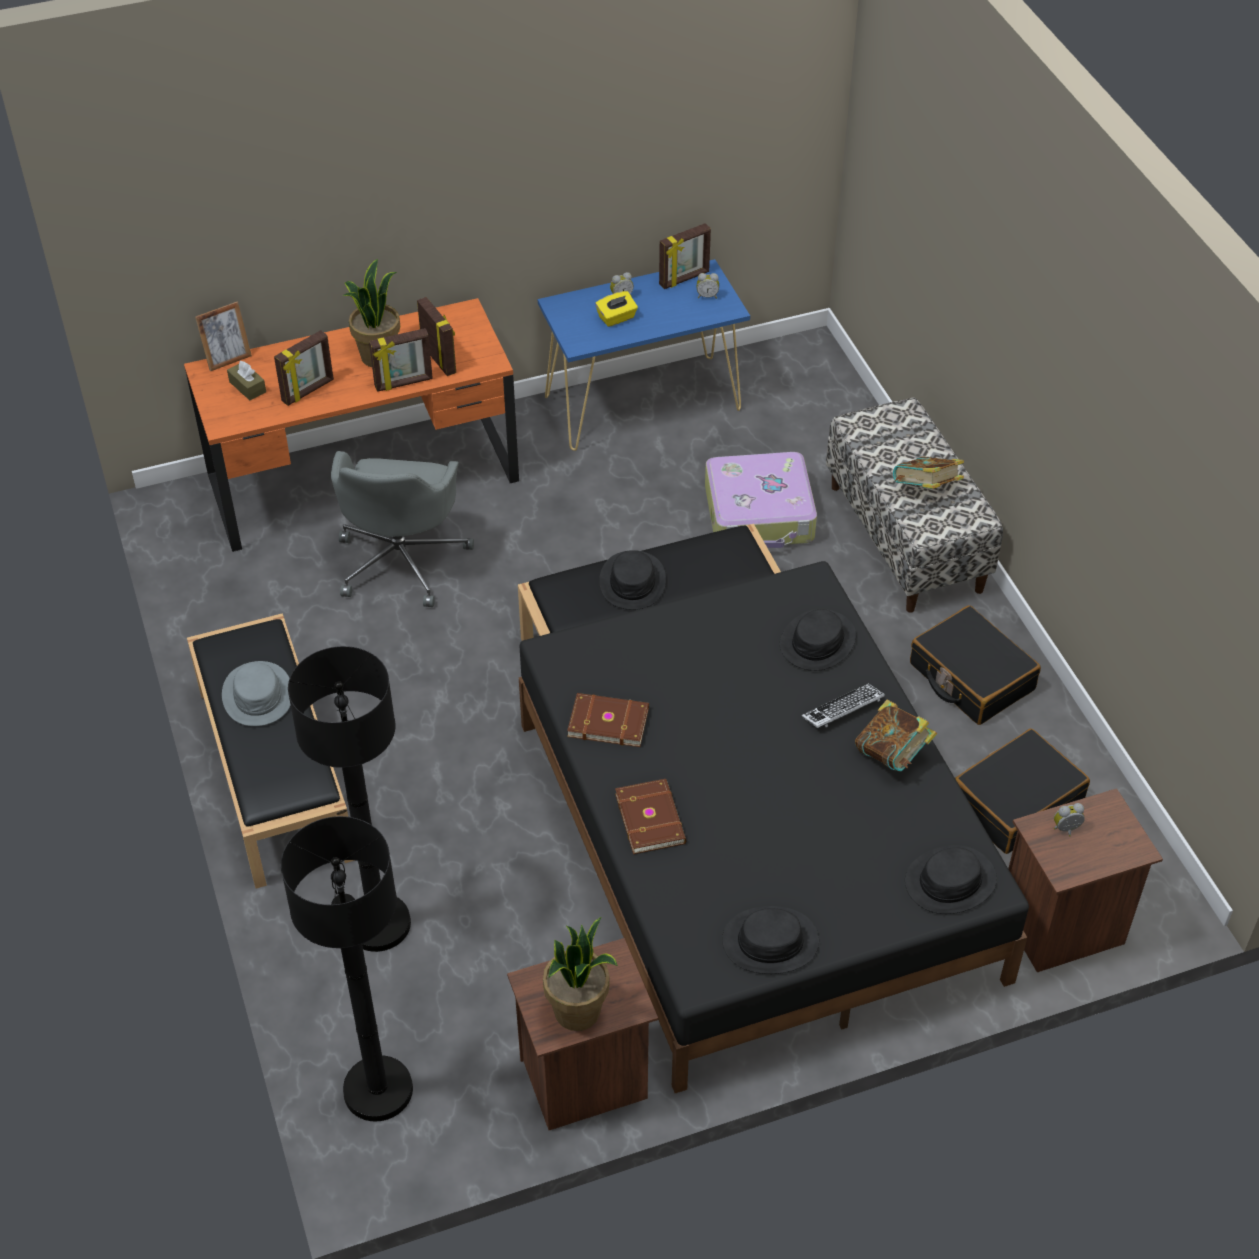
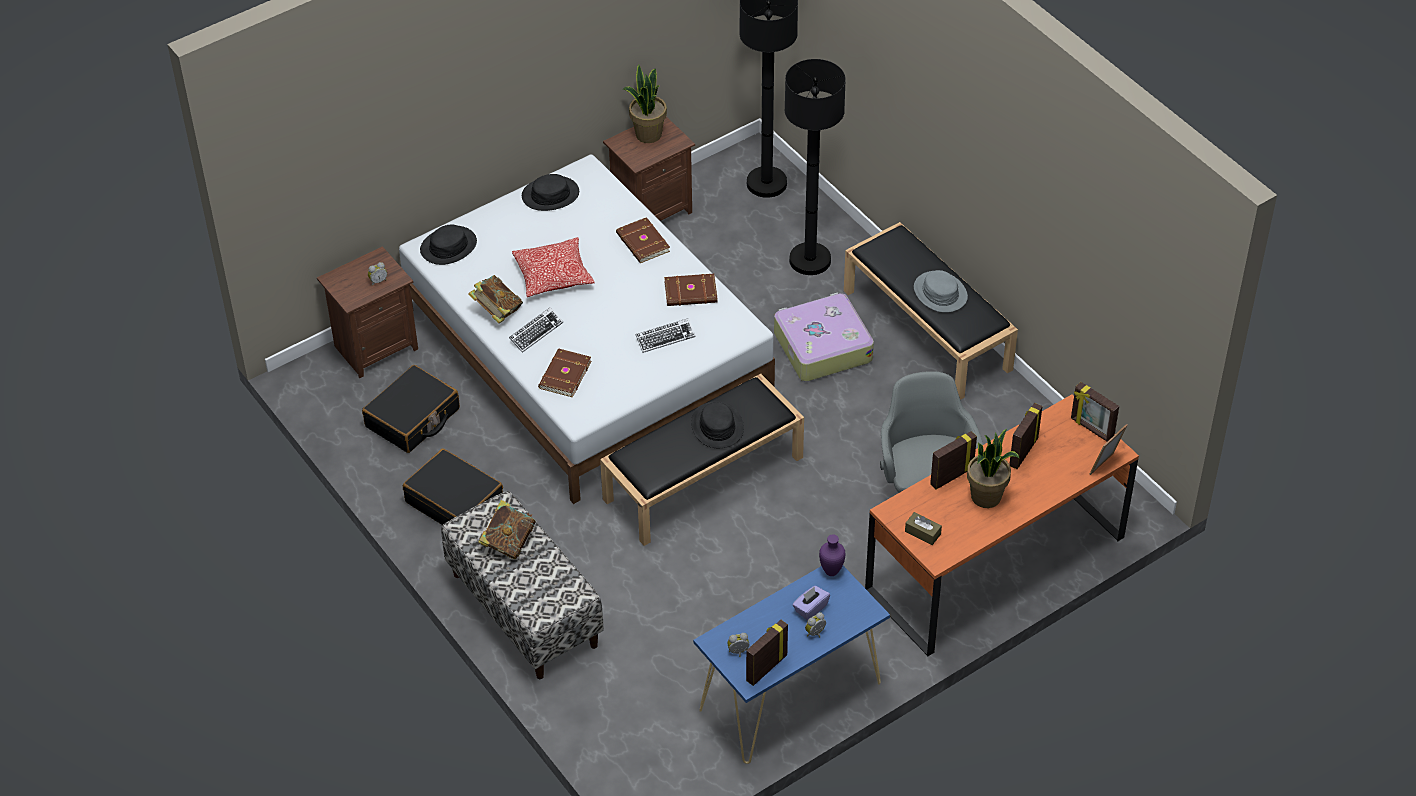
camera: 165 degrees right, 0 degrees up
(247, 387) = (1073, 445): brown tissue box -> brown tissue box (922, 533)
(439, 359) = (934, 505): picture frame -> picture frame (1091, 429)
(578, 346) = (831, 571): none -> purple vase
(616, 318) = (810, 608): yellow tissue box -> purple tissue box
(666, 663) = (665, 338): none -> keyboard
(754, 848) = (586, 352): black bed -> white bed
(760, 514) = (651, 604): suitcase -> suitcase (821, 346)
(798, 793) = (553, 275): none -> pillow
(818, 641) = (564, 375): black hat -> brown book

